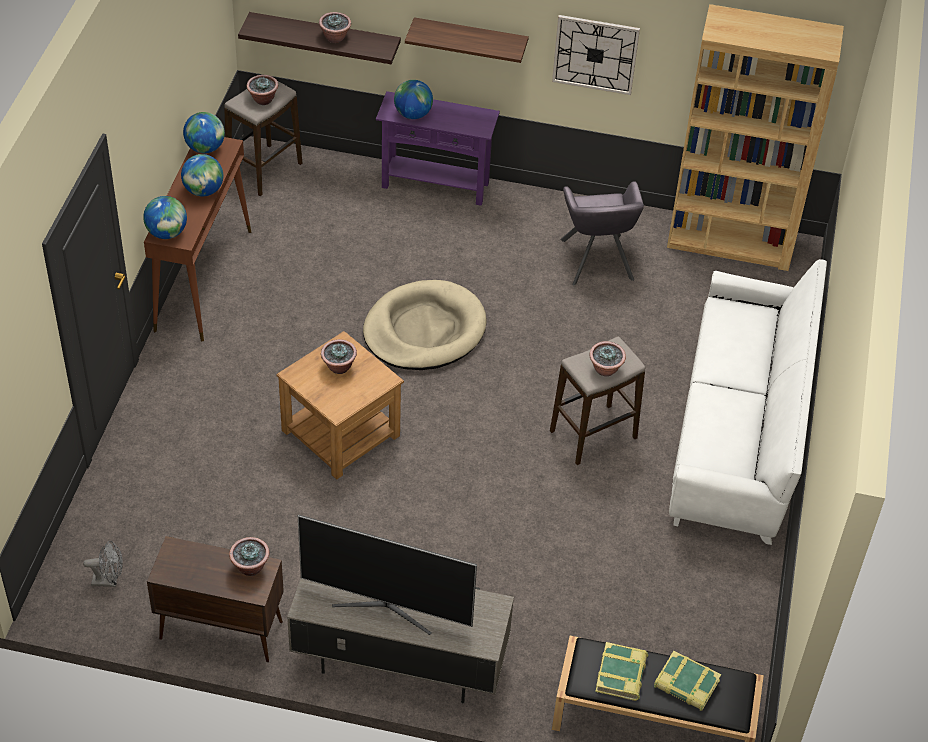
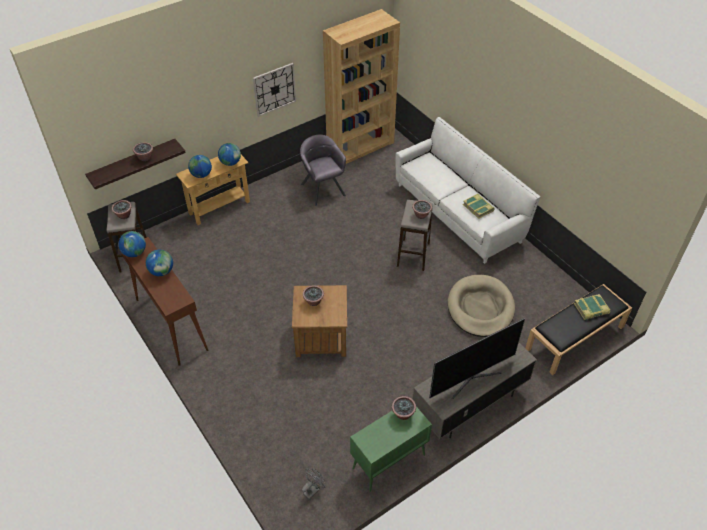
camera: 45 degrees left, 0 degrees up
(167, 233) = (171, 303): globe -> globe (230, 163)
(220, 630) = (388, 462): brown cabinet -> green cabinet
(424, 330) = (296, 268): beige dog bed -> beige dog bed (480, 308)
(435, 185) = (219, 207): purple console table -> beige console table
(470, 39) = (211, 118): shelf -> none
(596, 260) = (323, 189): grey armchair -> grey armchair turned 150 degrees counterclockwise
(621, 675) = (569, 326): book -> book (478, 208)

